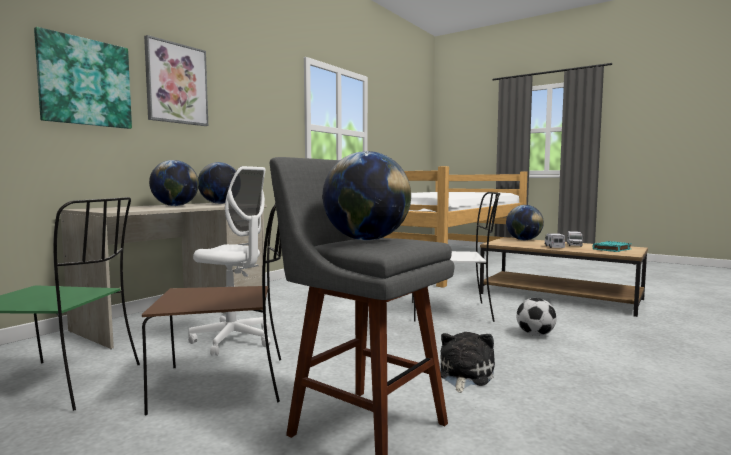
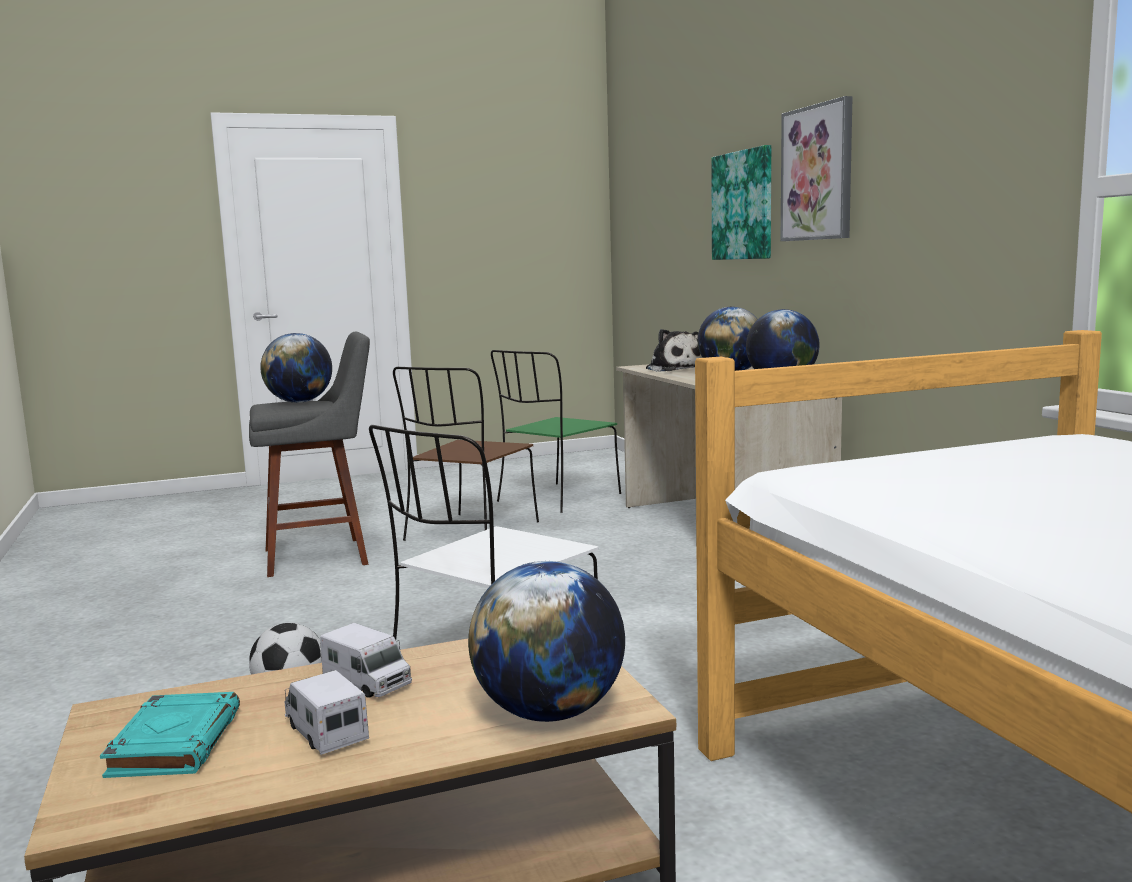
camera: 125 degrees right, 5 degrees up
(233, 340) = (583, 542): white office chair -> none
(464, 375) = (306, 606): plush toy -> plush toy (673, 369)

